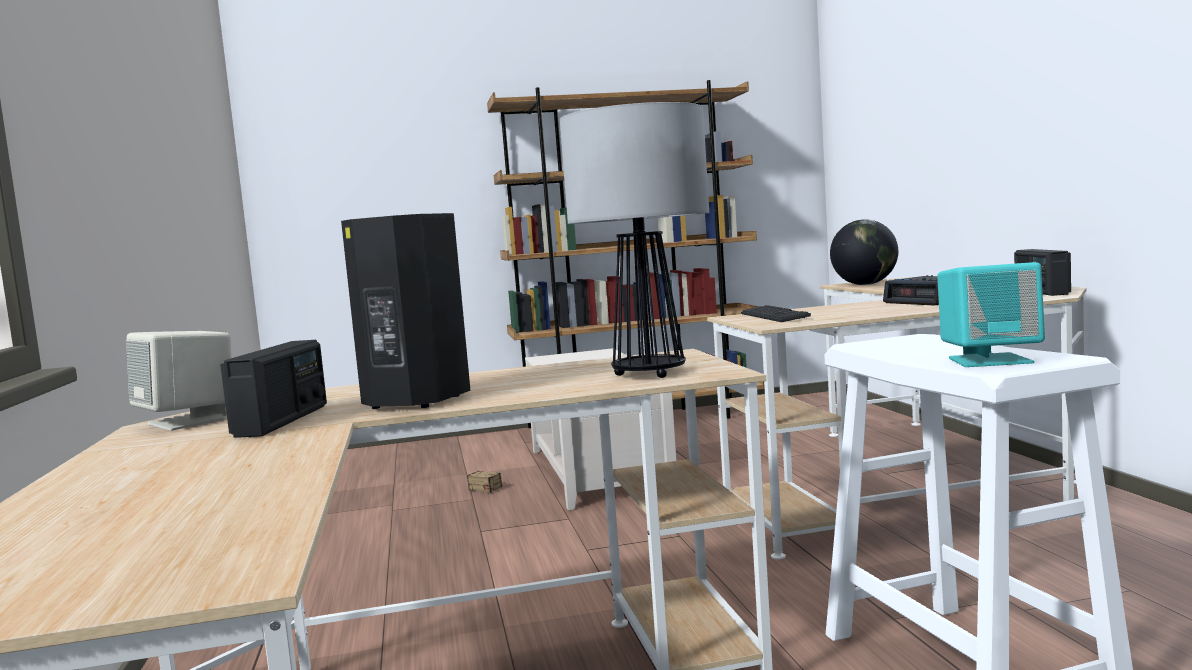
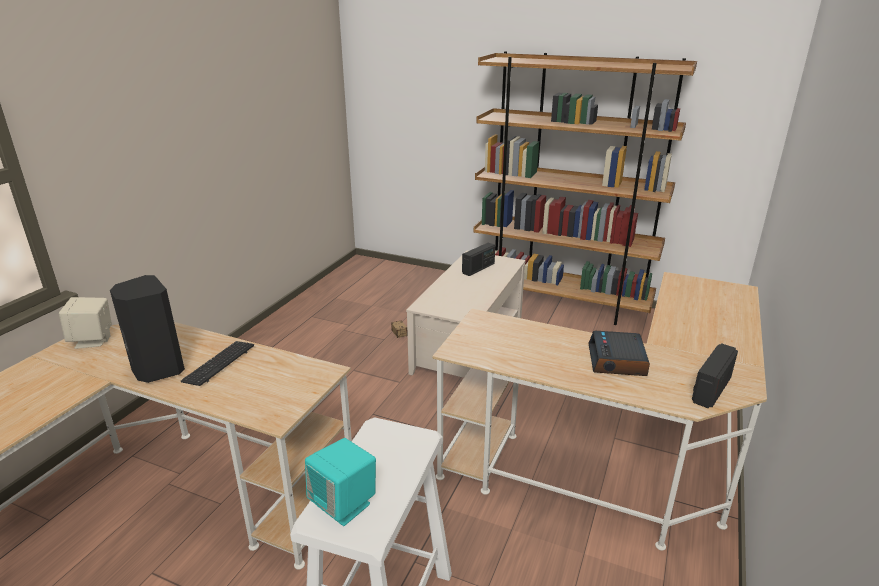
camera: 35 degrees right, 20 degrees up
(283, 421) = (103, 363): radio -> radio (478, 268)
(648, 374) = (260, 397): table lamp -> none
(774, 316) = (490, 332): keyboard -> keyboard (219, 364)
(865, 284) = (683, 290): globe -> none

